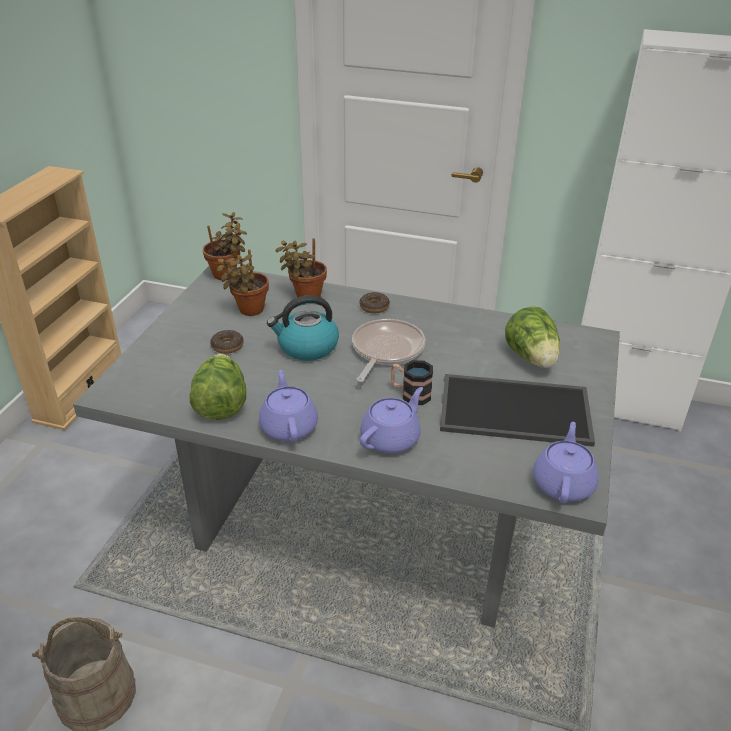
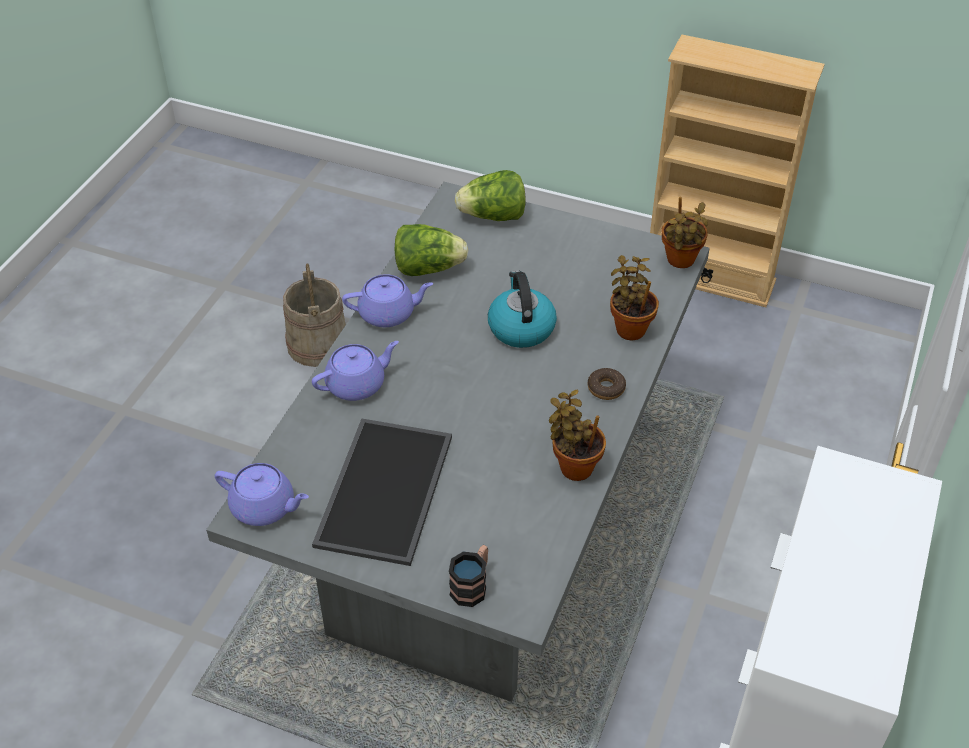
camera: 95 degrees right, 10 degrees up
(227, 346) = (527, 268): donut -> none
(248, 310) = (598, 281): potted plant -> potted plant (574, 466)
(385, 350) = (509, 391): frying pan -> none
(391, 438) = (357, 384): purple teapot -> purple teapot turned 75 degrees counterclockwise
(410, 394) = (426, 405): mug -> mug (472, 585)
(532, 358) = (482, 527): lettuce -> lettuce (493, 216)

